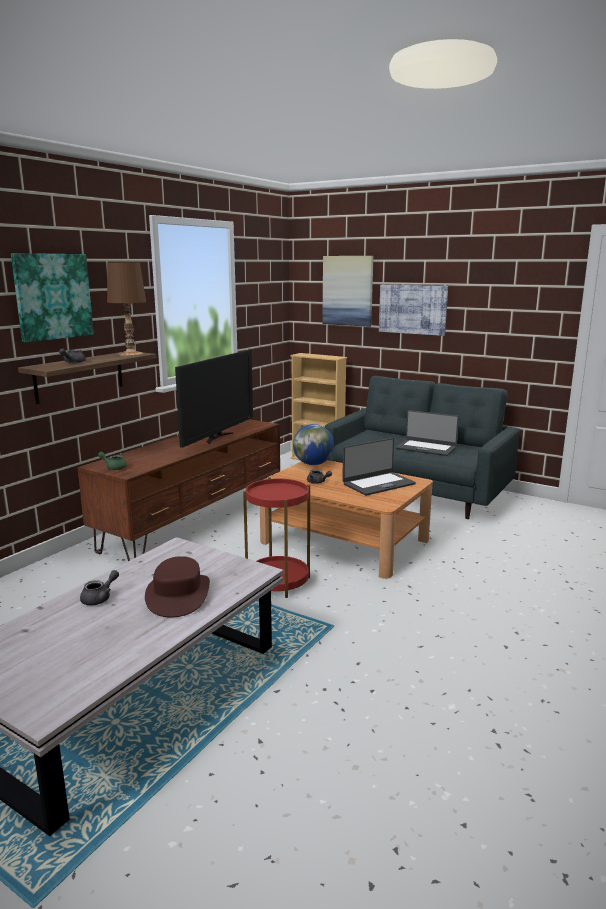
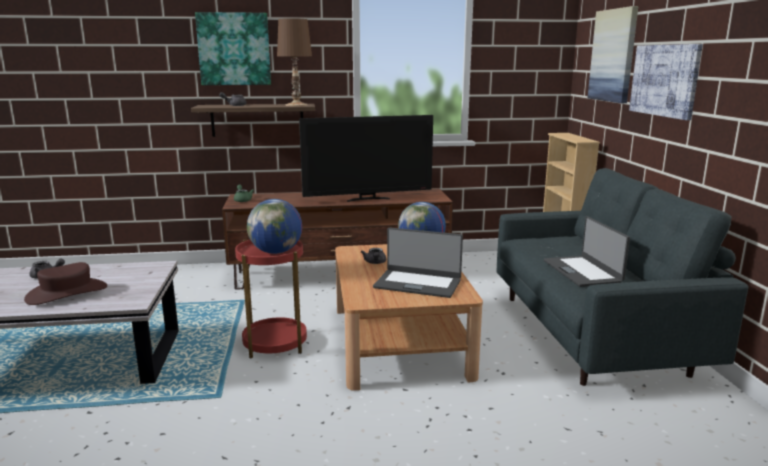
camera: 50 degrees right, 0 degrees up
(285, 492) = (276, 252): none -> globe

